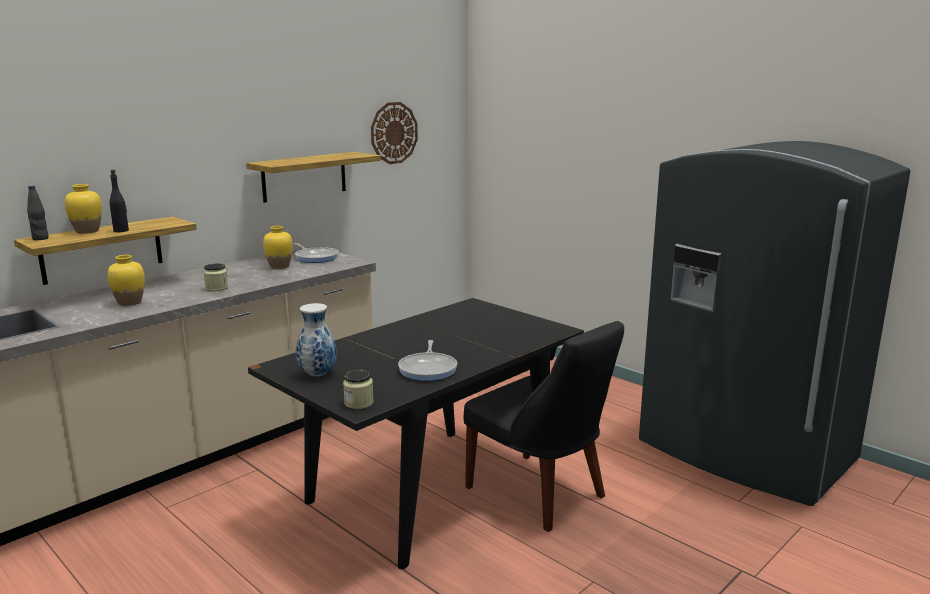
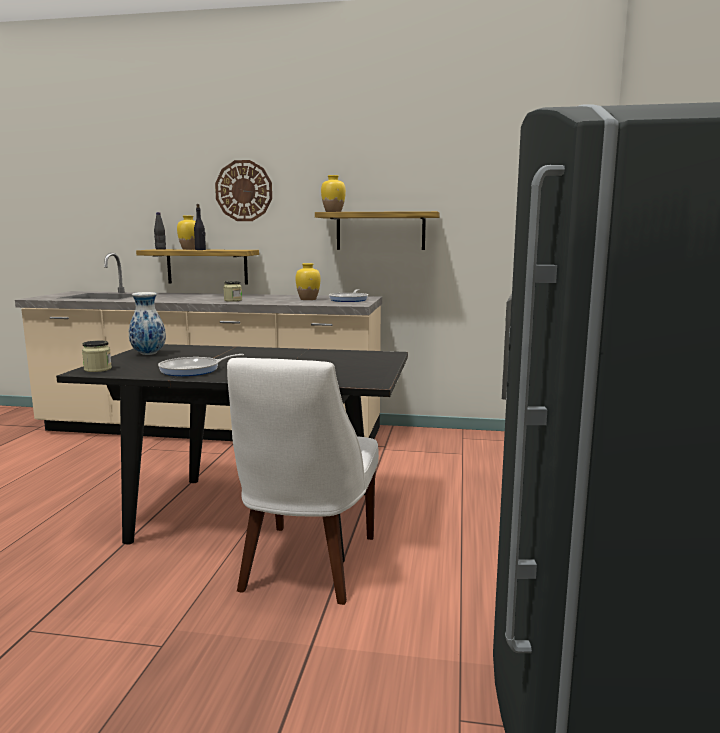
camera: 55 degrees right, 5 degrees down
(130, 302) = (177, 298): yellow vase -> yellow vase (333, 212)
(394, 133) = (492, 196): wall clock -> wall clock (244, 191)
(540, 494) = (306, 566): black chair -> white chair

